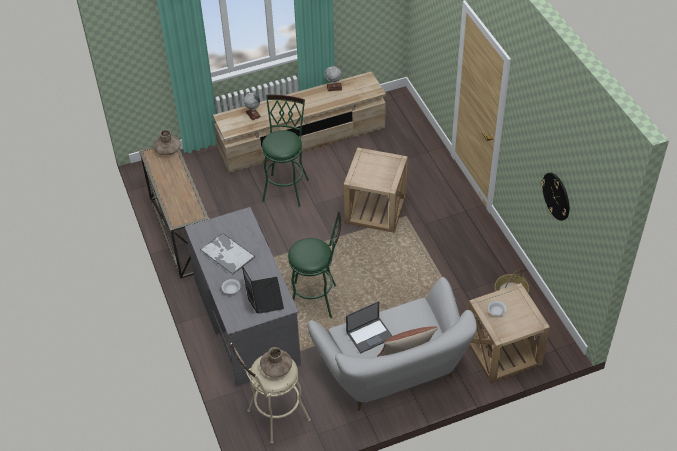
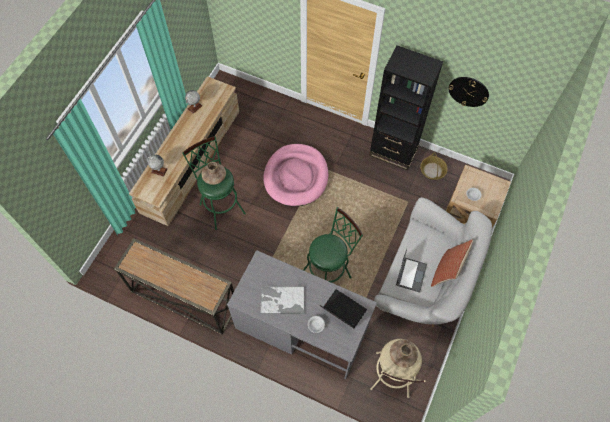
camera: 45 degrees left, 15 degrees up
(168, 150) = (137, 251): brown vase -> brown vase (214, 177)
(375, 209) = (296, 176): beige side table -> pink dog bed
(490, 251) = (393, 152): none -> black bookcase

